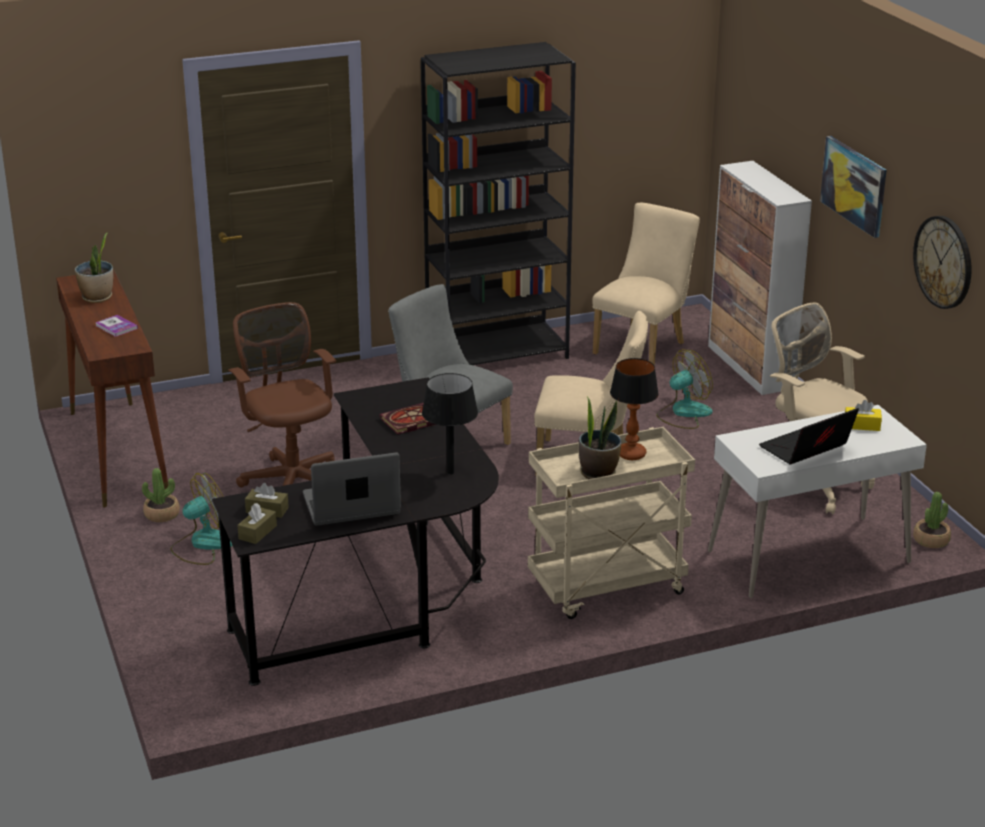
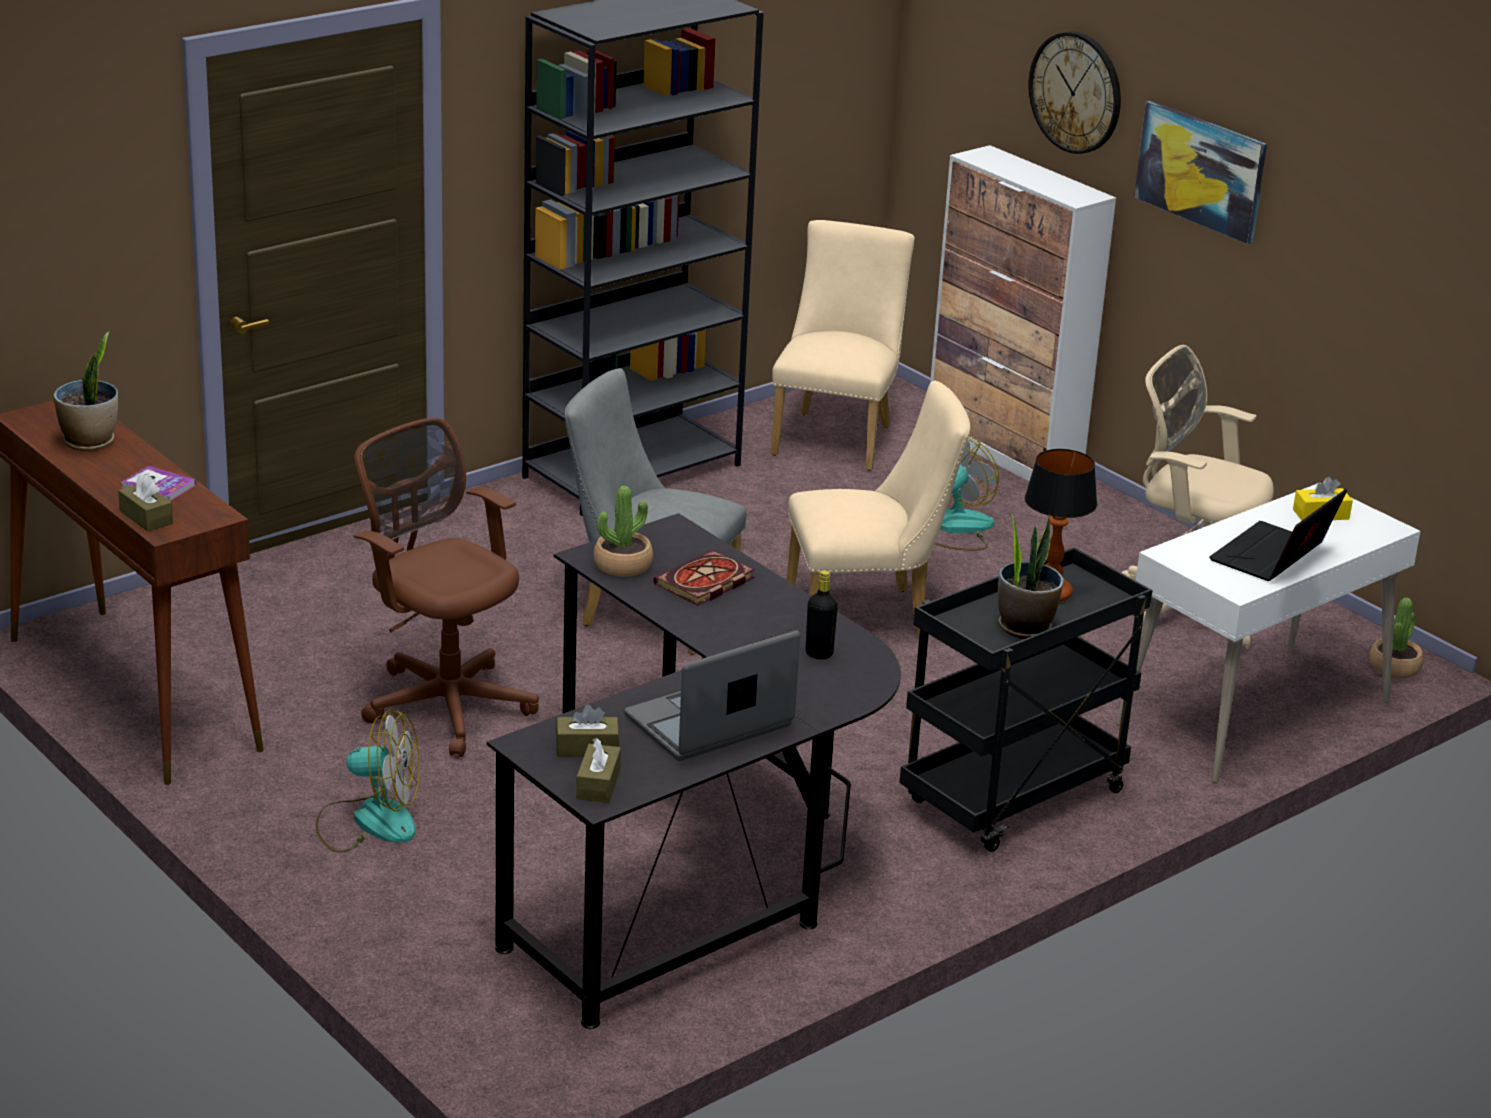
camera: 20 degrees left, 0 degrees up
(96, 344) = (146, 517): none -> brown tissue box
(162, 514) = (271, 783): potted plant -> potted plant (623, 565)
(203, 544) = (369, 821): fan -> fan turned 60 degrees clockwise
(450, 473) = (819, 653): black table lamp -> black bottle
(606, 589) = (1013, 800): beige cart -> black cart
(943, 262) = (1384, 269): wall clock -> wall clock (1076, 92)

